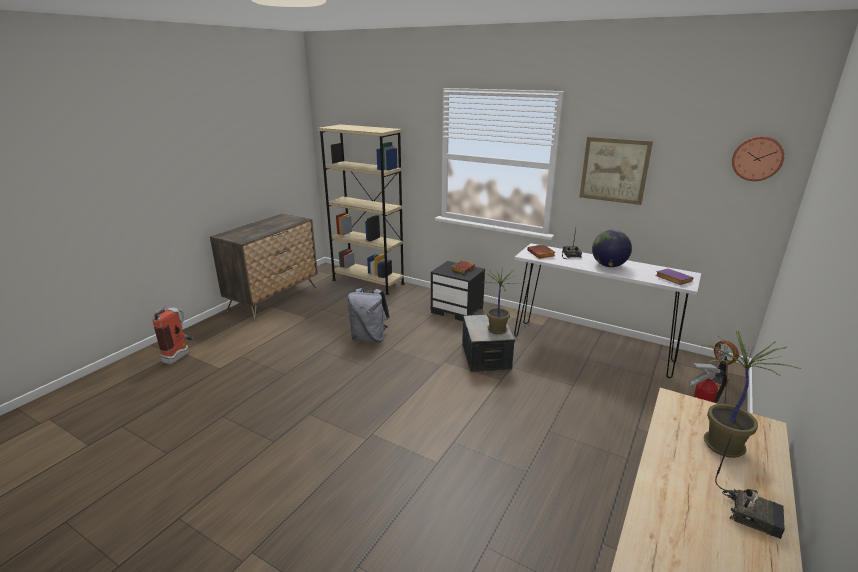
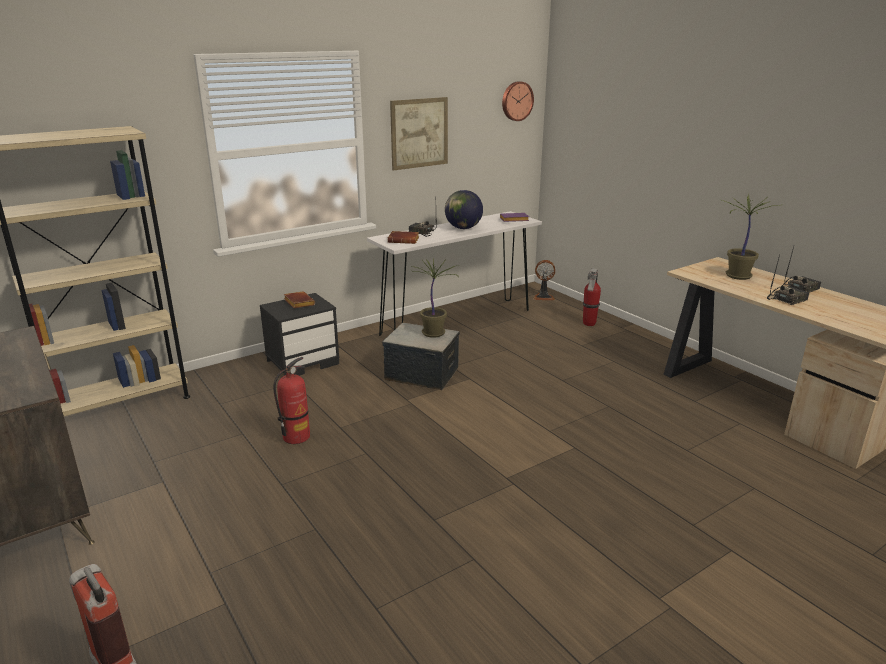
camera: 65 degrees left, 0 degrees up
(369, 338) = (296, 437): grey backpack -> fire extinguisher
(681, 498) = (786, 299): none -> radio

